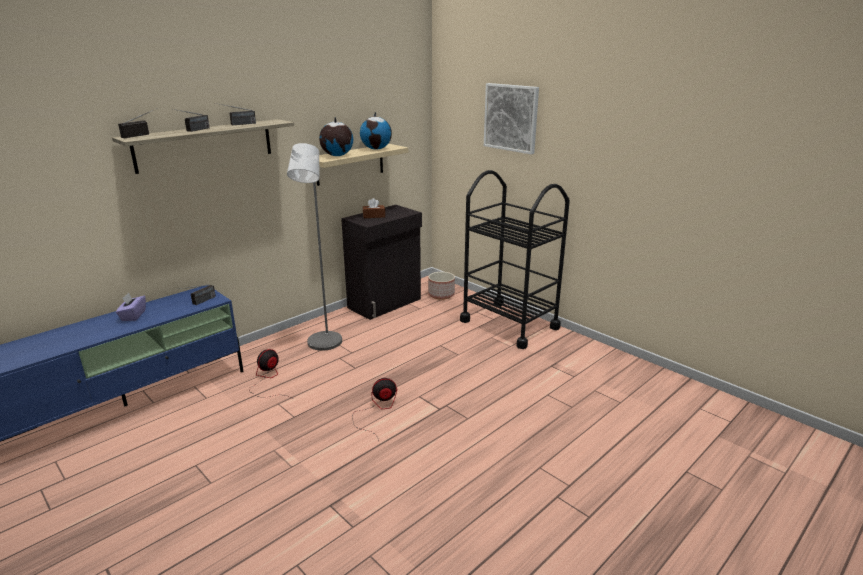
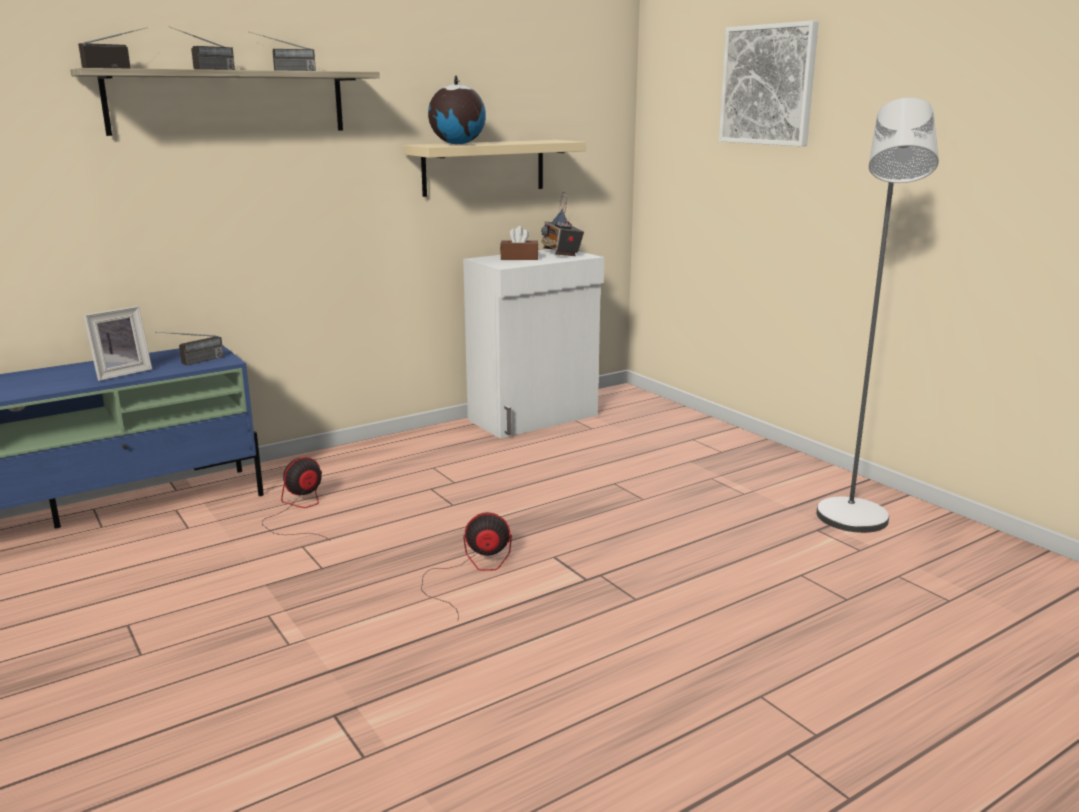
camera: 10 degrees right, 5 degrees down
(133, 315) = (80, 372): purple tissue box -> none
(159, 314) = (121, 373): none -> picture frame
(323, 345) = (409, 468): grey floor lamp -> grey floor lamp (853, 523)
(376, 149) = (530, 141): globe -> none
(385, 303) = (535, 418): black cabinet -> white cabinet
(396, 210) = (561, 253): none -> radio
(441, 295) = (636, 412): planter -> none
(509, 324) = (749, 461): black cart -> none

